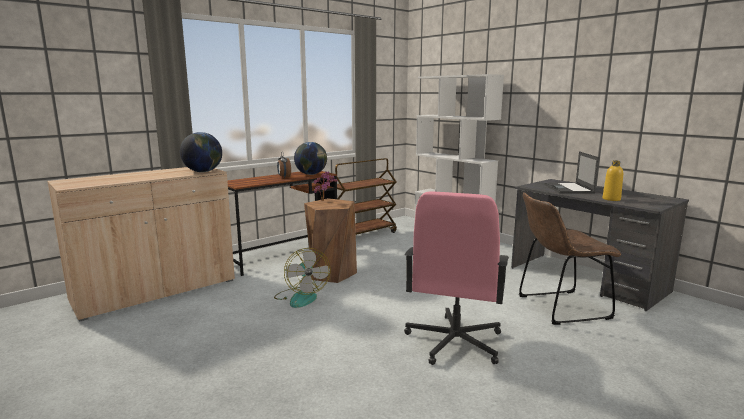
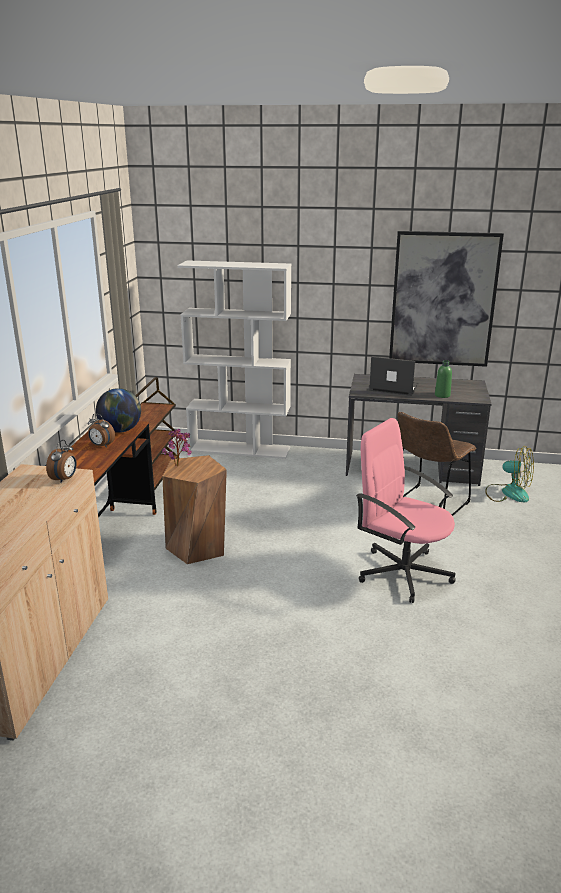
camera: 40 degrees left, 10 degrees up
(203, 171) = (65, 479): globe -> alarm clock
(301, 297) = (215, 587): fan -> fan (508, 493)
(454, 342) = (403, 572): pink office chair -> pink office chair turned 150 degrees clockwise
(569, 189) = (393, 387): laptop -> laptop turned 150 degrees clockwise
(611, 199) = (442, 395): yellow bottle -> green bottle
(644, 106) = (443, 299): none -> picture

